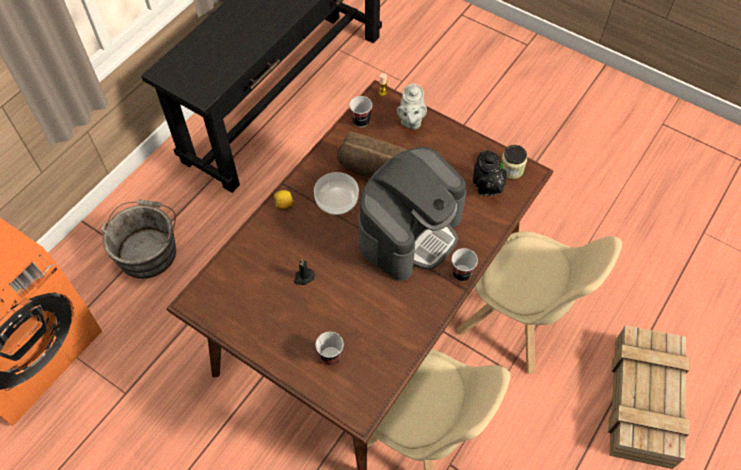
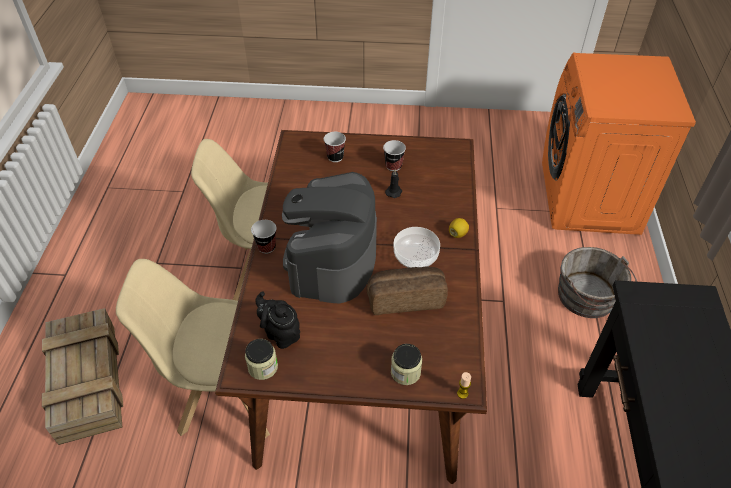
camera: 150 degrees right, 10 degrees down
(361, 121) = (457, 345): cup -> cup (393, 166)
(411, 121) = (405, 372): grey teapot -> jar

